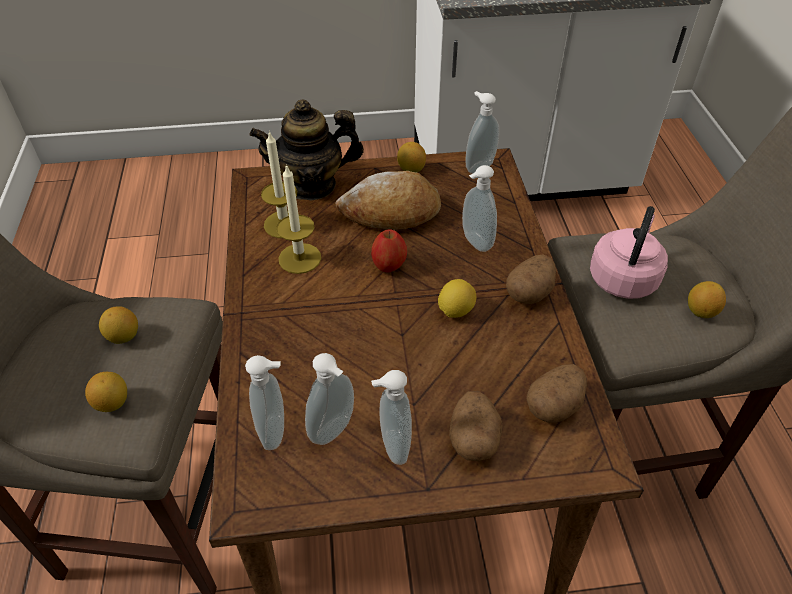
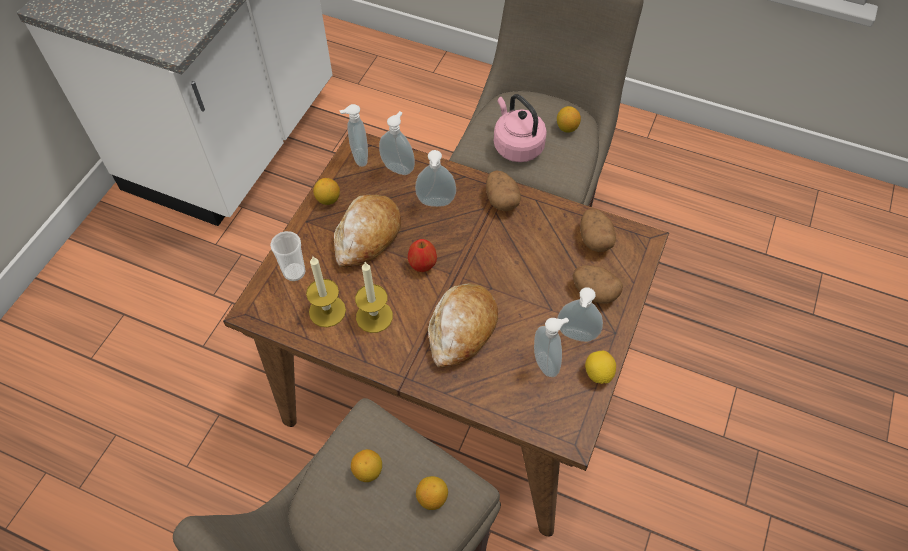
camera: 60 degrees left, 10 degrees up
(276, 431) = (527, 396): soap dispenser -> soap dispenser (399, 167)
(312, 185) = (294, 272): teapot -> cup
(329, 332) = (462, 329): none -> bread
(455, 310) = (490, 248): lemon -> lemon (598, 373)

